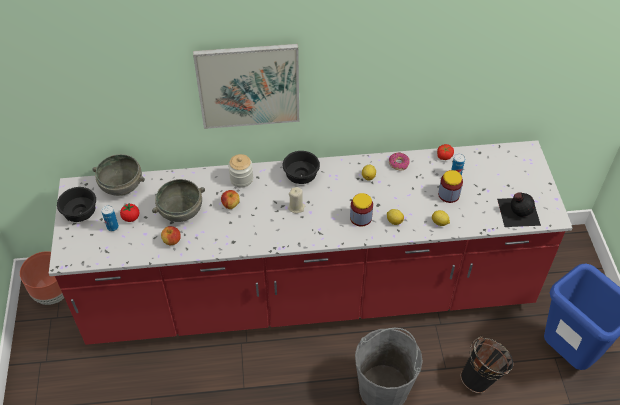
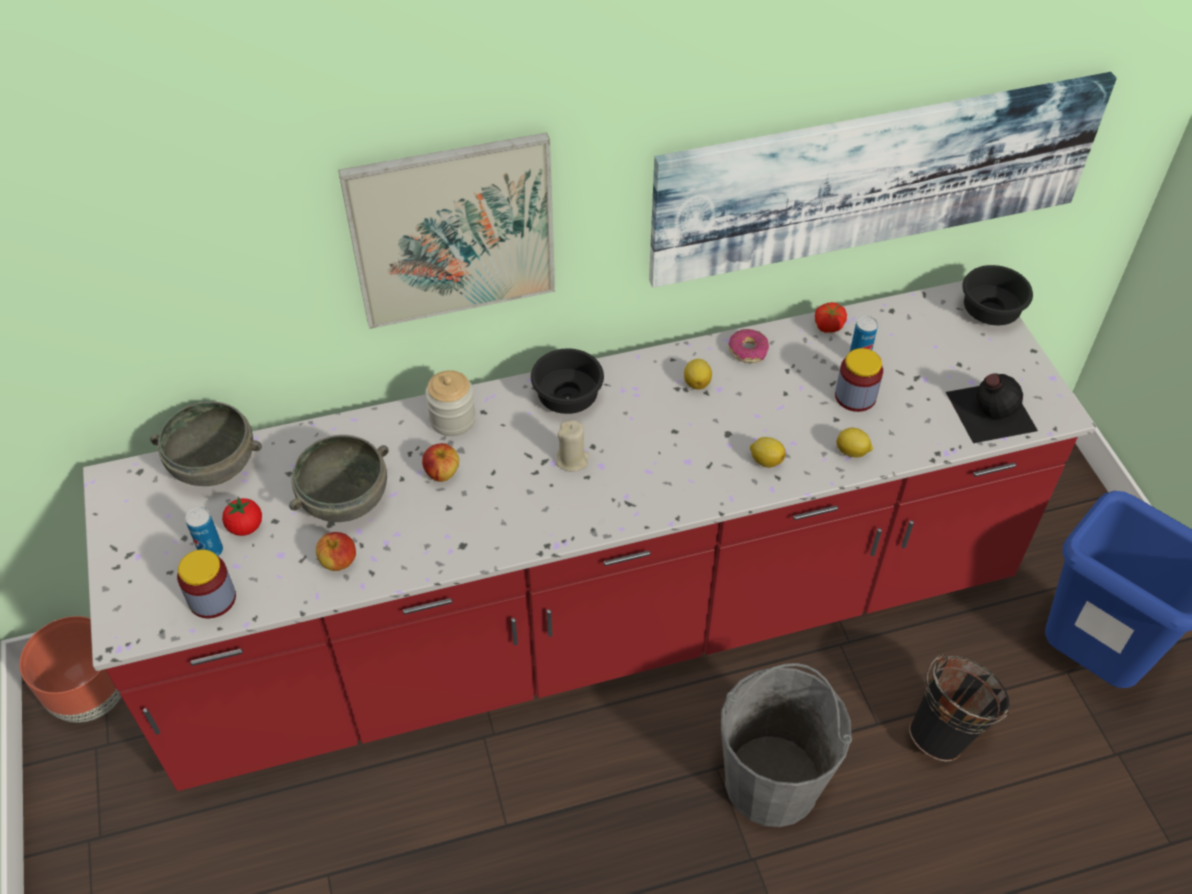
camera: 10 degrees left, 0 degrees up
(79, 213) = (136, 533): black bowl -> black bowl (989, 313)
(360, 218) = (701, 463): jar -> jar (212, 599)
(473, 83) = (876, 177): none -> picture

